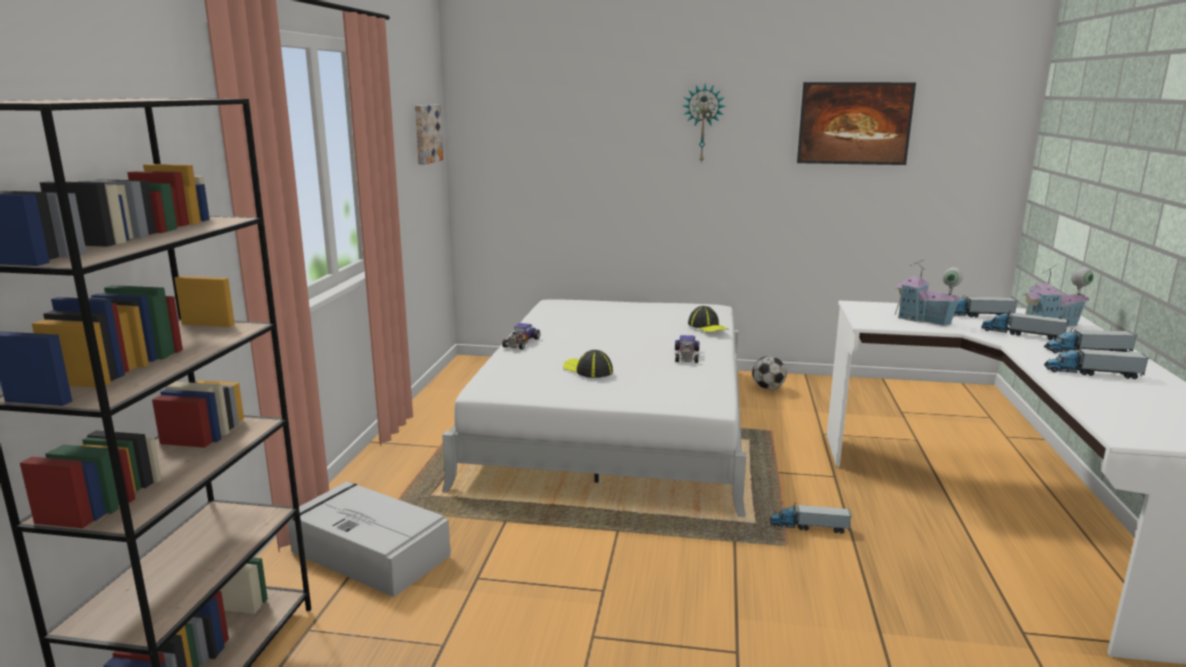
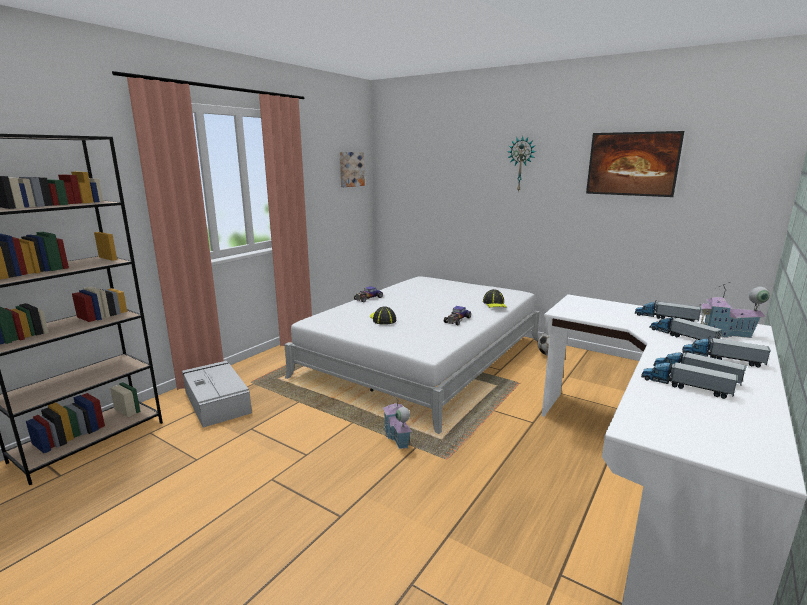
camera: 25 degrees right, 0 degrees up
(809, 527) = (476, 451): toy truck -> toy truck (685, 386)
(923, 319) = (612, 315): toy house -> toy house (397, 438)

